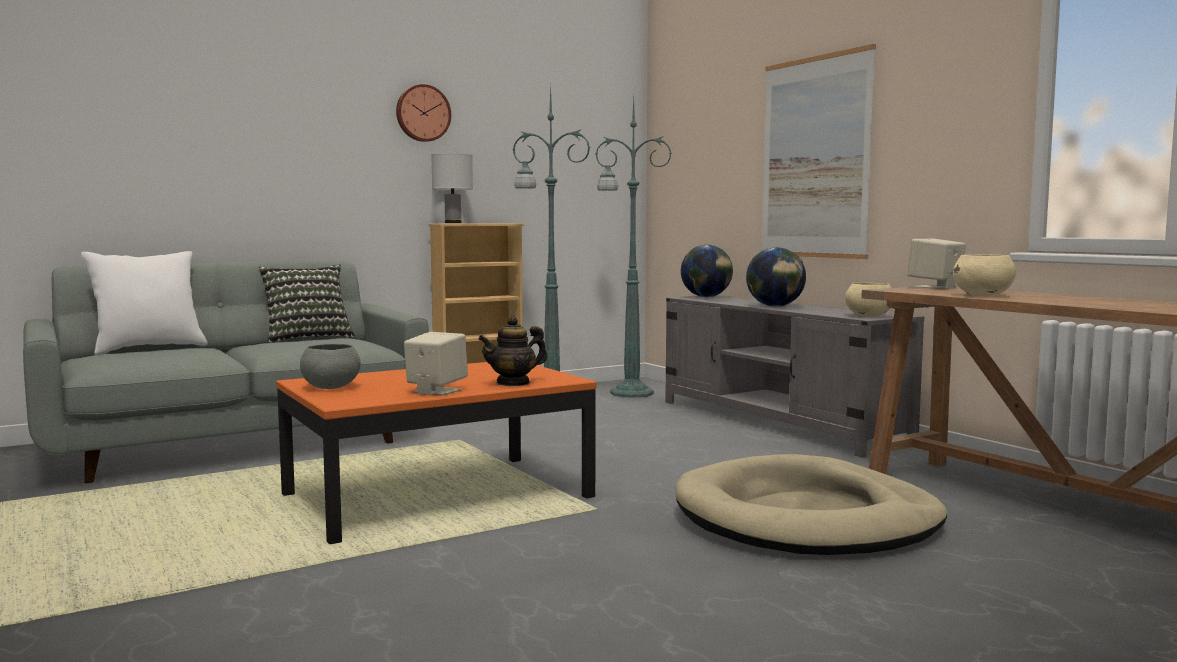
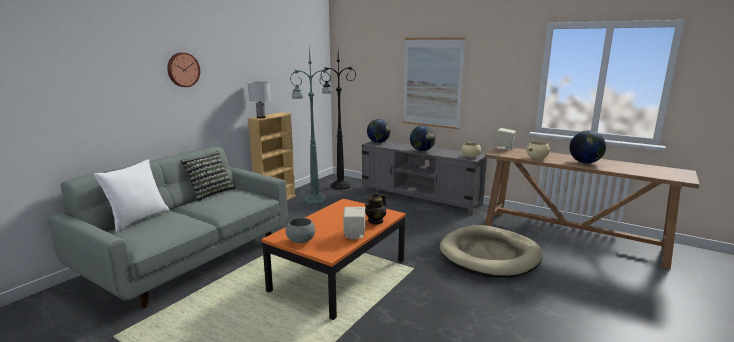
camera: 25 degrees left, 10 degrees up
(422, 113) = (239, 59): wall clock -> wall clock (183, 69)
(629, 393) = (339, 186): green floor lamp -> black floor lamp
(1104, 303) = (585, 163): none -> globe

